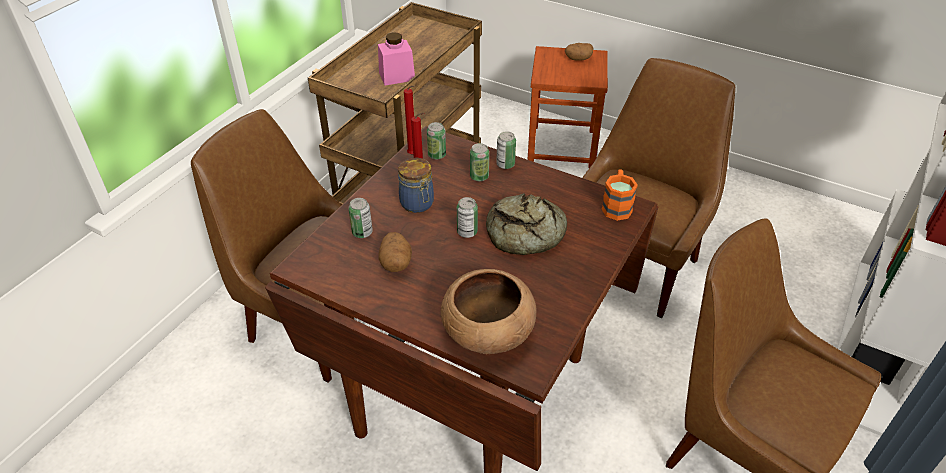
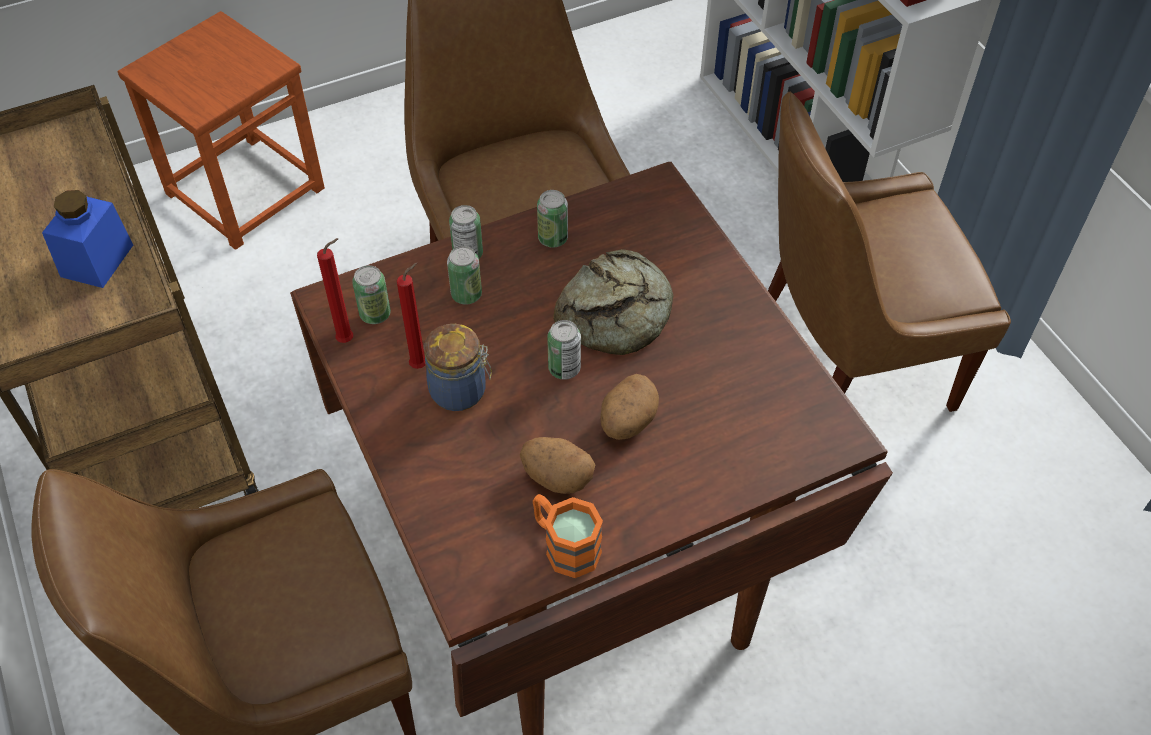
camera: 55 degrees left, 10 degrees up
(362, 232) = (463, 485): can -> can (553, 238)
(397, 76) = (97, 260): pink jar -> blue jar
(487, 333) = (756, 447): brown bowl -> none
(578, 59) = (204, 50): potato -> potato (627, 422)
(616, 205) = (644, 198): orange mug -> orange mug (564, 545)

